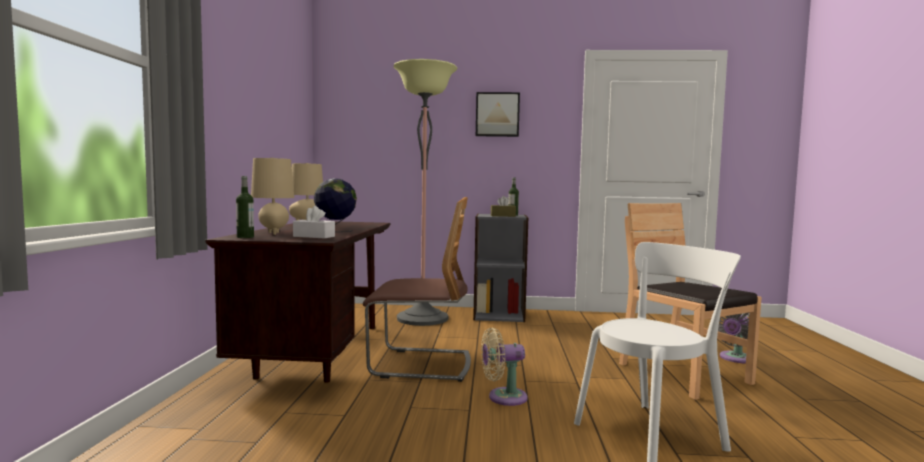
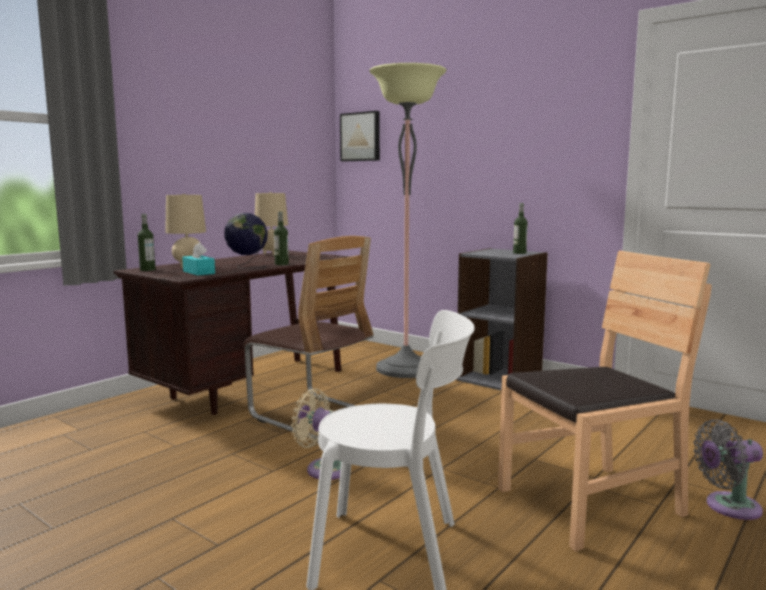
camera: 35 degrees right, 5 degrees up
(314, 236) = (199, 272): white tissue box -> turquoise tissue box
(357, 228) = (281, 264): none -> bottle
(497, 114) = (517, 118): picture -> picture (361, 137)
(503, 216) = (497, 254): brown tissue box -> none
(682, 374) = (590, 503): brown chair -> brown chair turned 60 degrees clockwise

